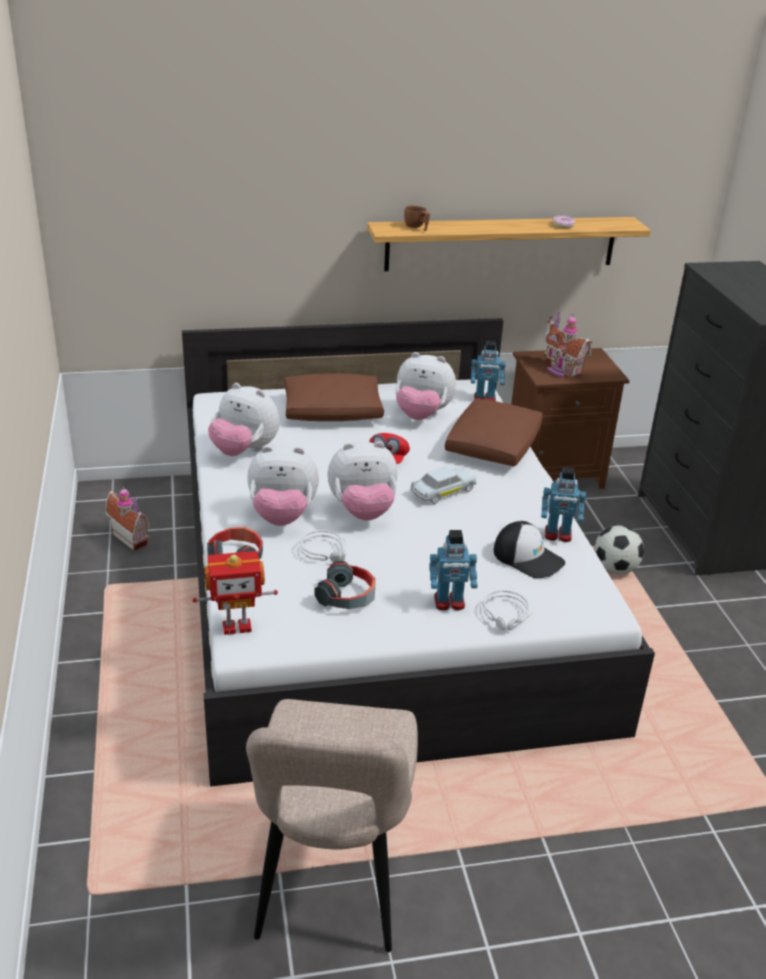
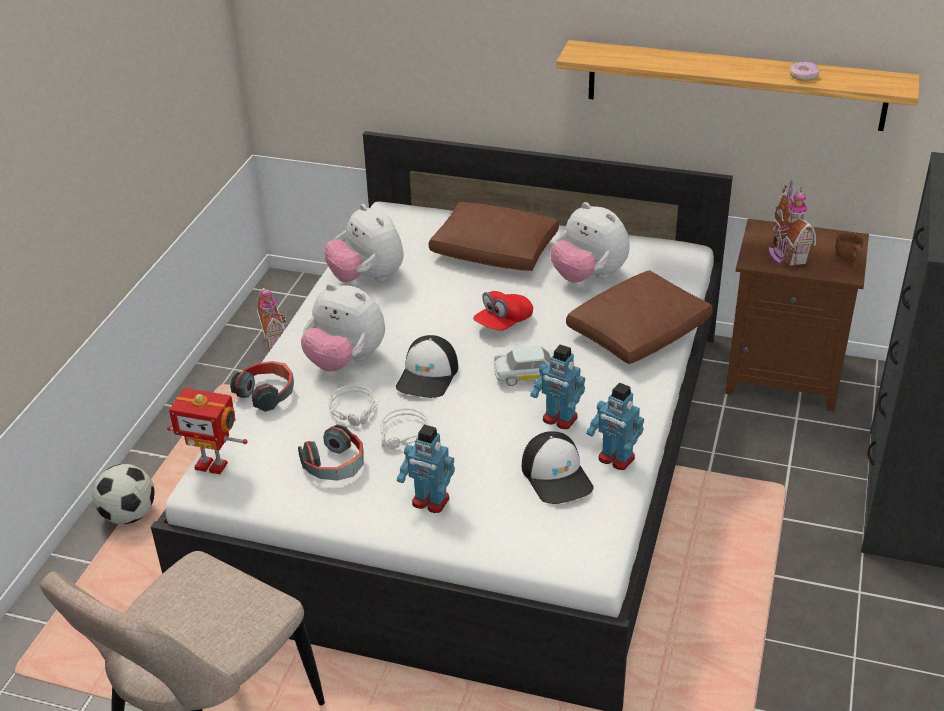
camera: 30 degrees right, 5 degrees up
(363, 511) = (428, 376): plush toy -> cap
(417, 227) = (616, 55): brown cup -> brown cup (848, 259)
(484, 399) = (679, 271): toy robot -> toy robot (559, 419)
(507, 615) = (476, 533): grey headphones -> grey headphones (403, 434)
(615, 569) = (762, 515): football -> football (129, 515)

